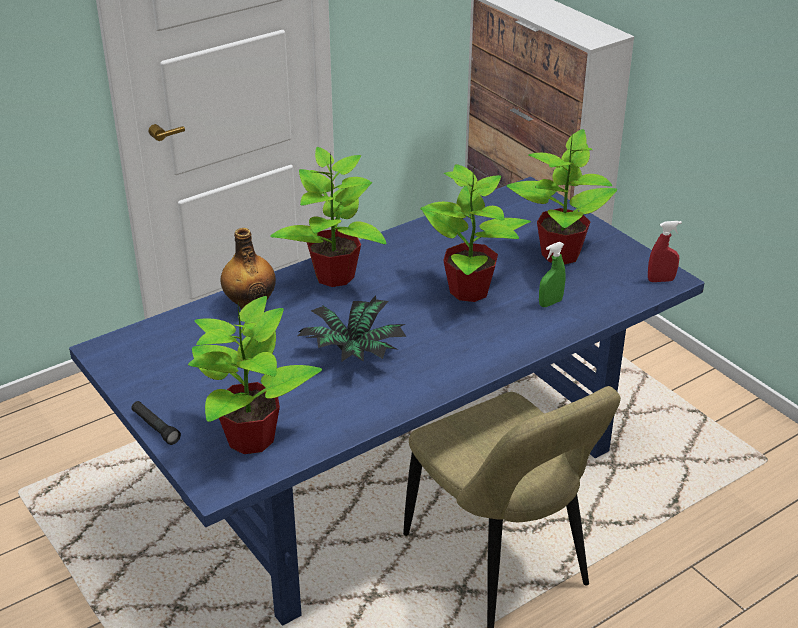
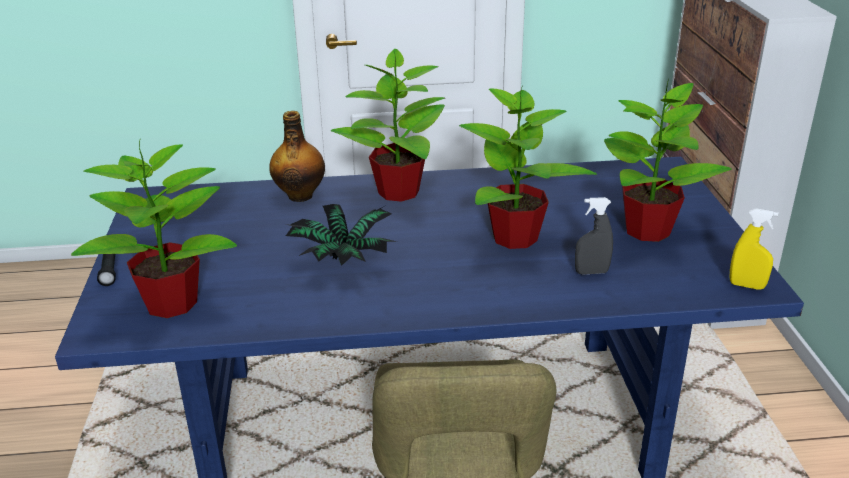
camera: 30 degrees right, 5 degrees down
(550, 303) = (591, 272): green spray bottle -> grey spray bottle
(661, 280) = (746, 285): red spray bottle -> yellow spray bottle

